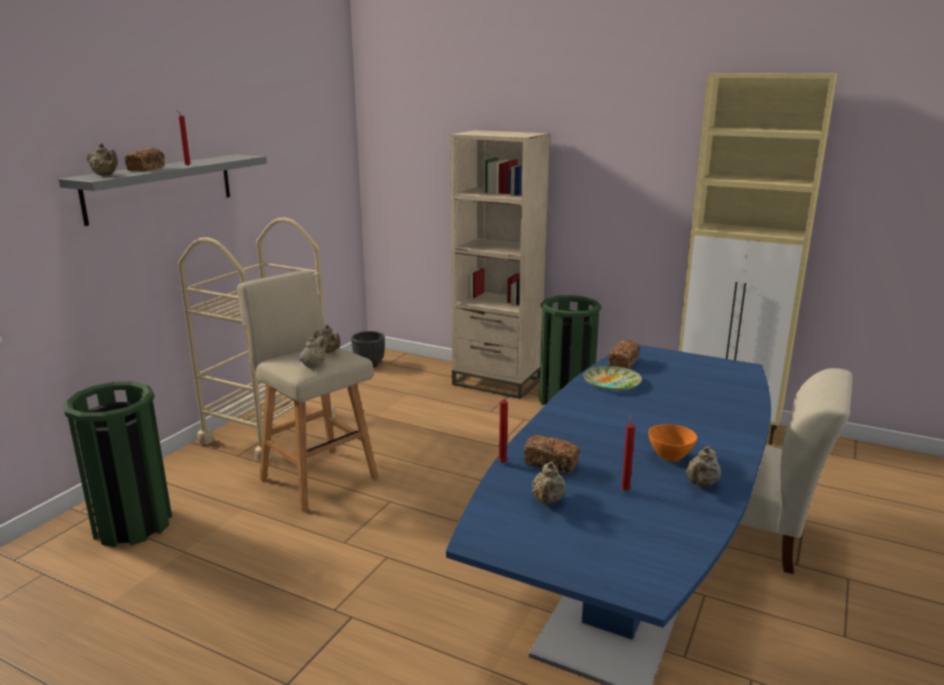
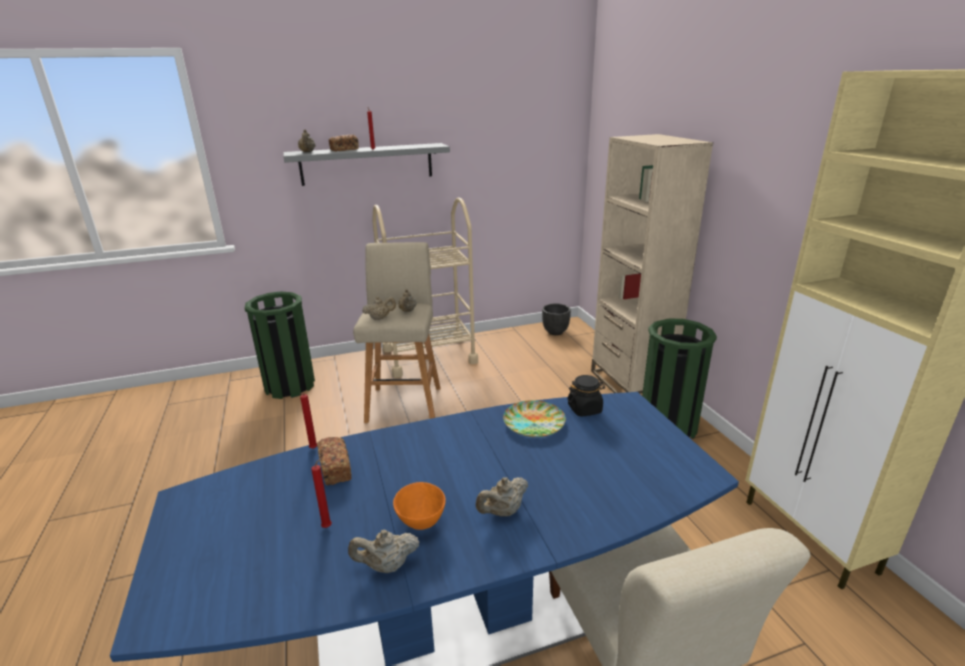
camera: 45 degrees right, 5 degrees up
(548, 501) = (269, 498): beige teapot -> beige teapot (503, 512)
(623, 363) = (585, 409): bread -> black jar

